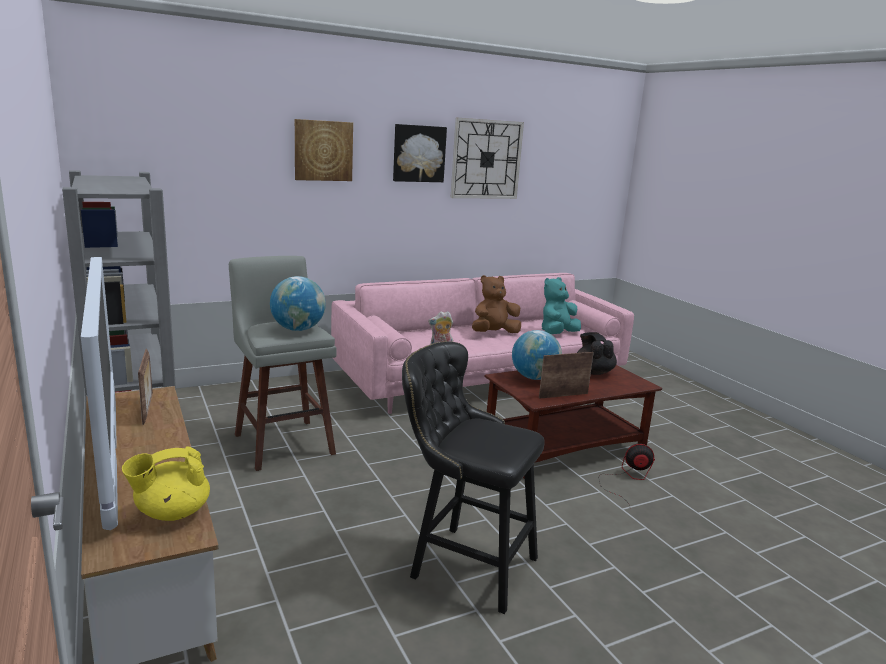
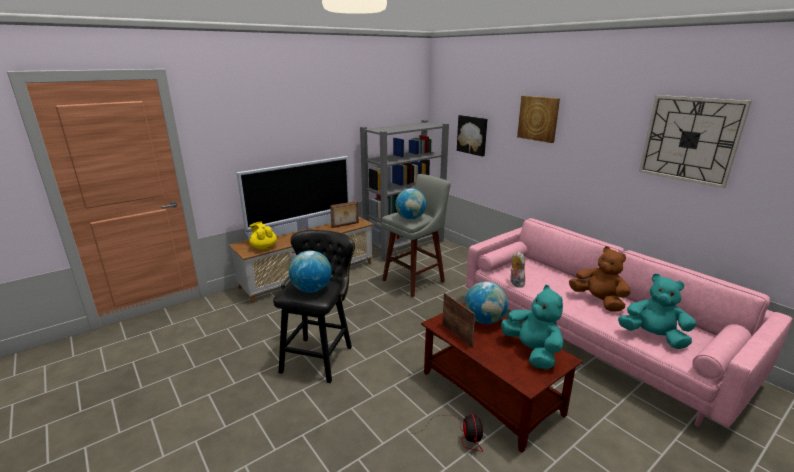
camera: 80 degrees right, 5 degrees up
(418, 153) = (613, 127): picture -> picture (472, 135)
(497, 436) = (311, 289): none -> globe
(593, 372) = (532, 352): black teapot -> turquoise plush toy

